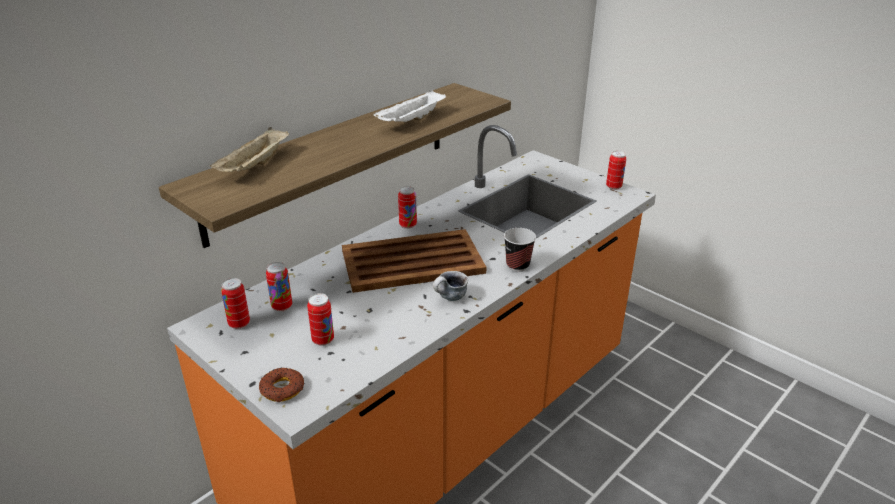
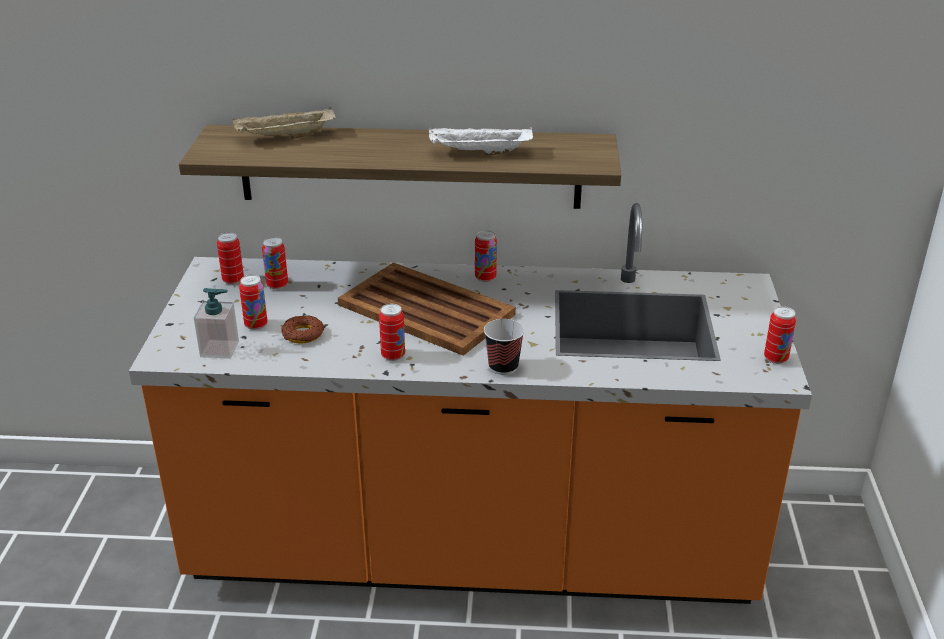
camera: 50 degrees right, 0 degrees up
(282, 389) = (176, 339): donut -> donut (303, 334)
(331, 372) = (220, 349): none -> soap dispenser
(450, 299) = (393, 355): mug -> can

